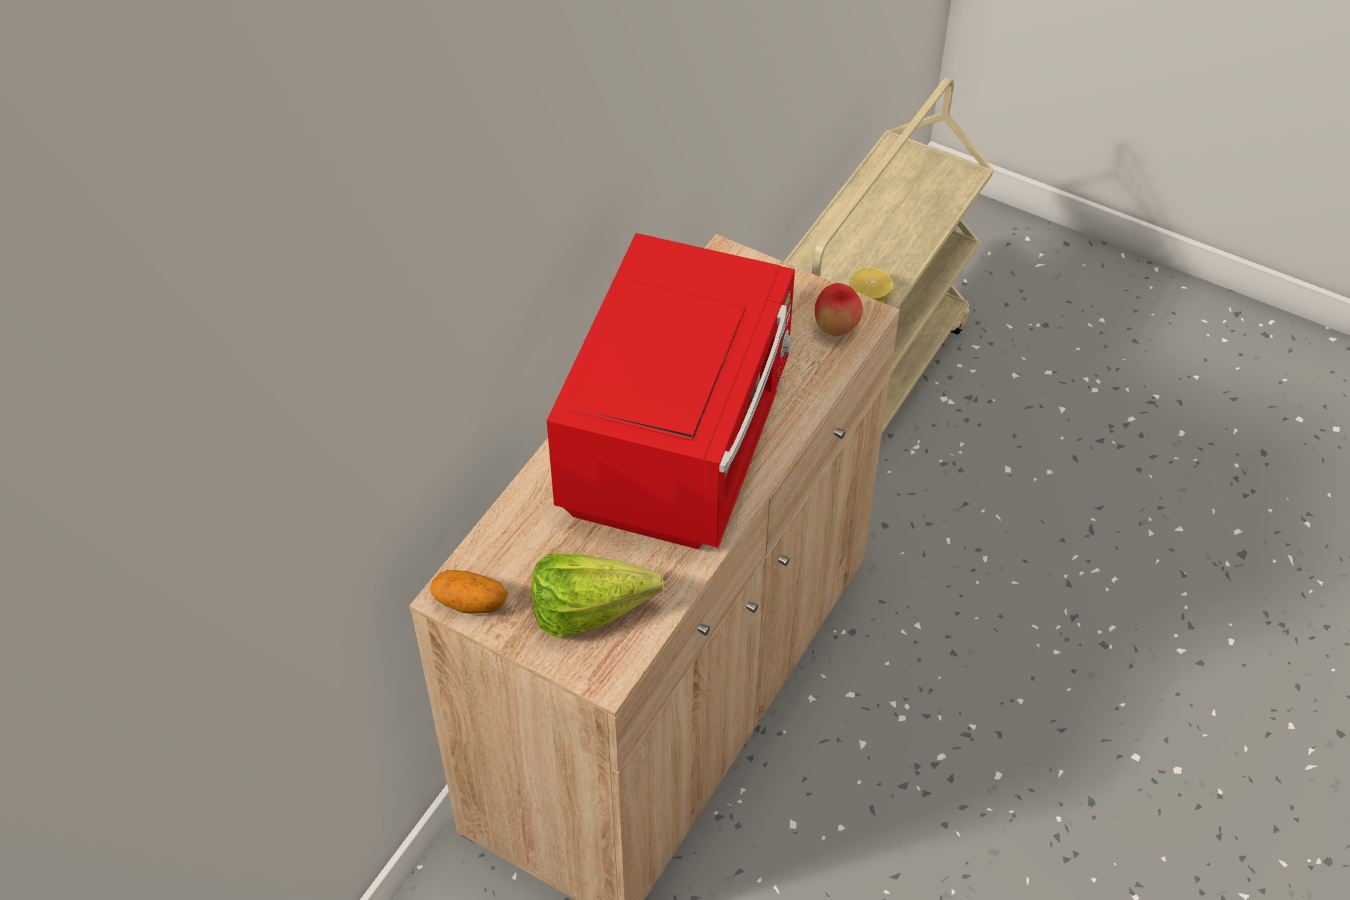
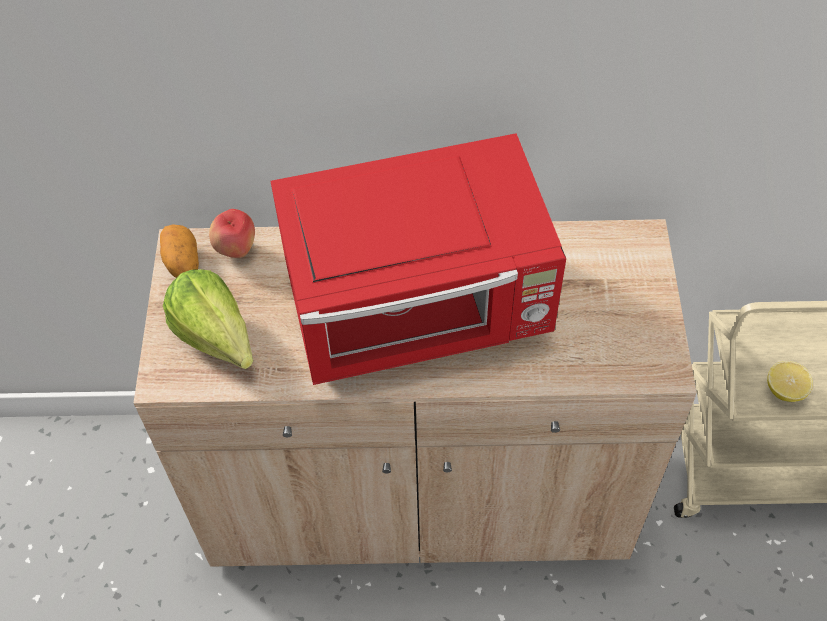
camera: 60 degrees right, 5 degrees up
(836, 328) = (632, 355): apple -> apple (236, 249)

